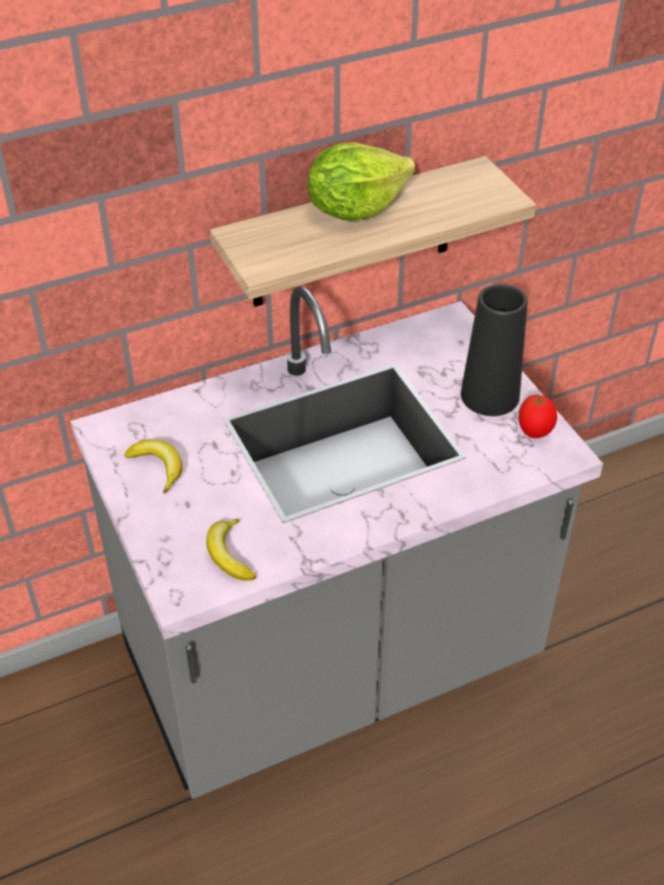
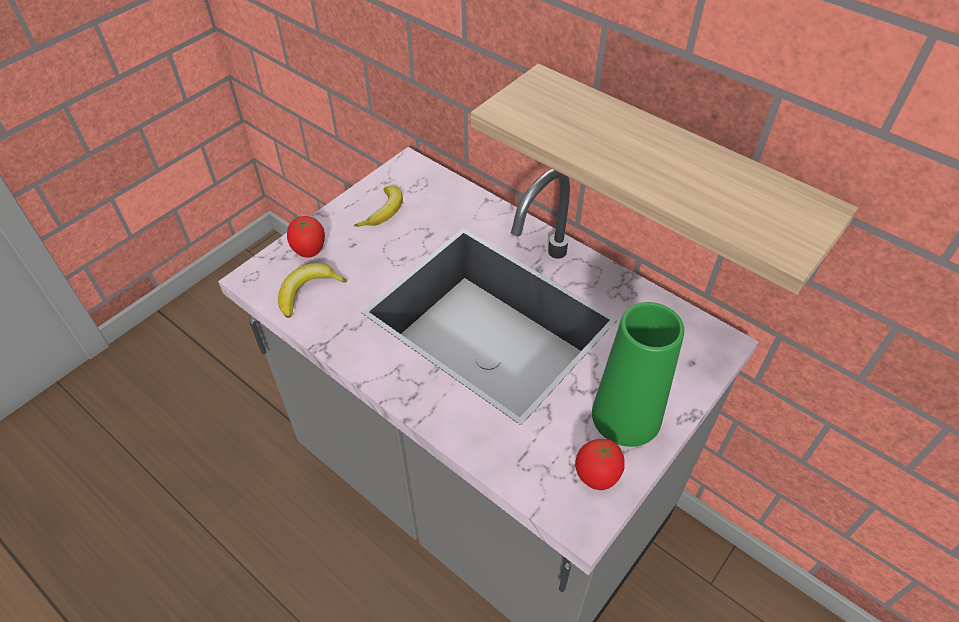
camera: 65 degrees right, 5 degrees up
(173, 540) = (309, 252): none -> tomato
(355, 209) = (650, 138): lettuce -> none
(490, 395) = (626, 416): black vase -> green vase

